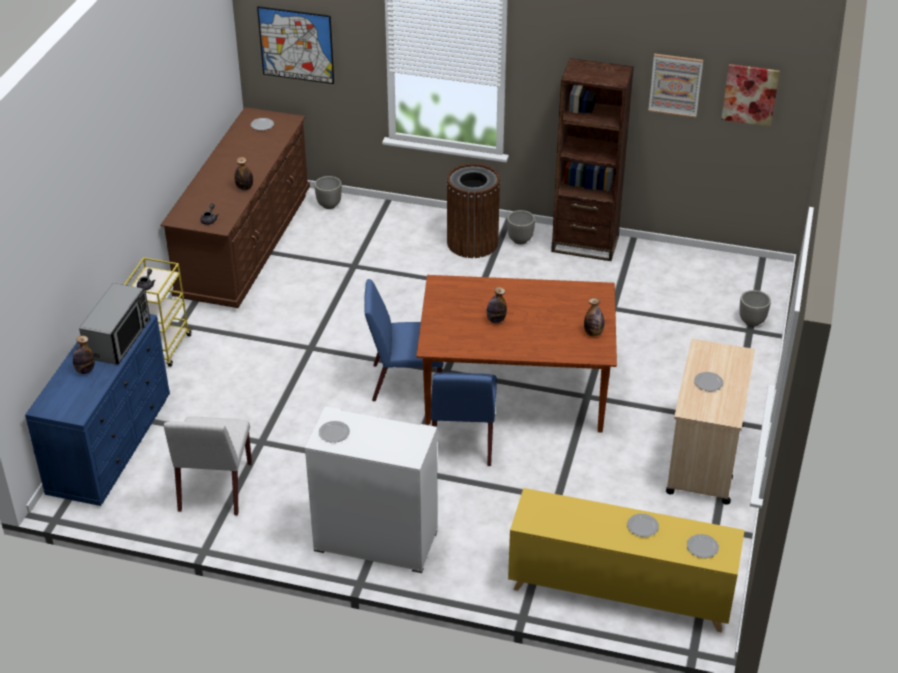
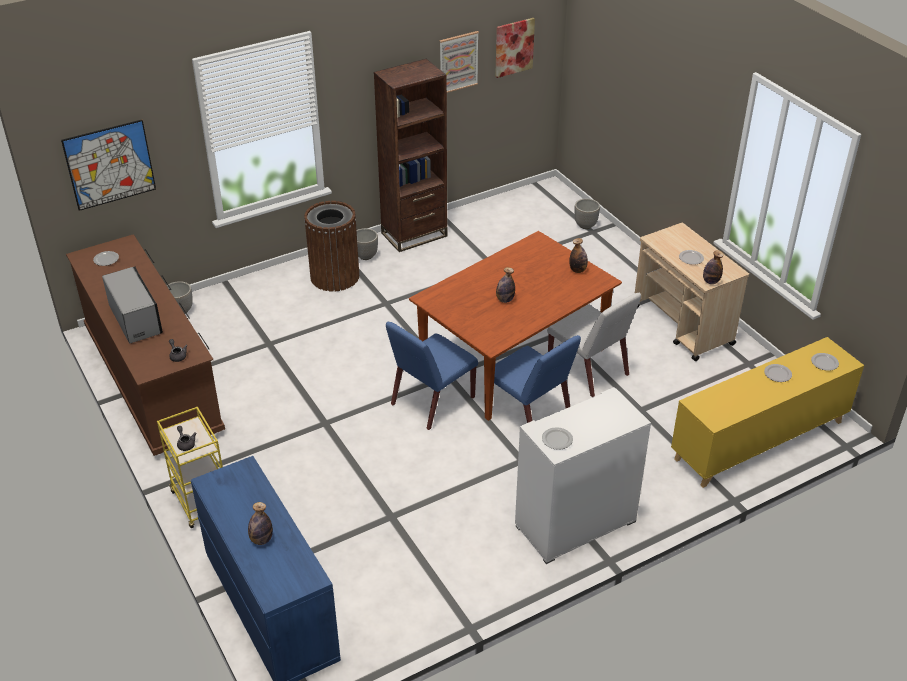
camera: 45 degrees left, 0 degrees up
(119, 339) = (250, 495): microwave -> microwave (136, 319)
(215, 488) = (407, 576): white chair -> white chair (588, 370)
(244, 188) = (169, 314): bottle -> bottle (710, 281)

